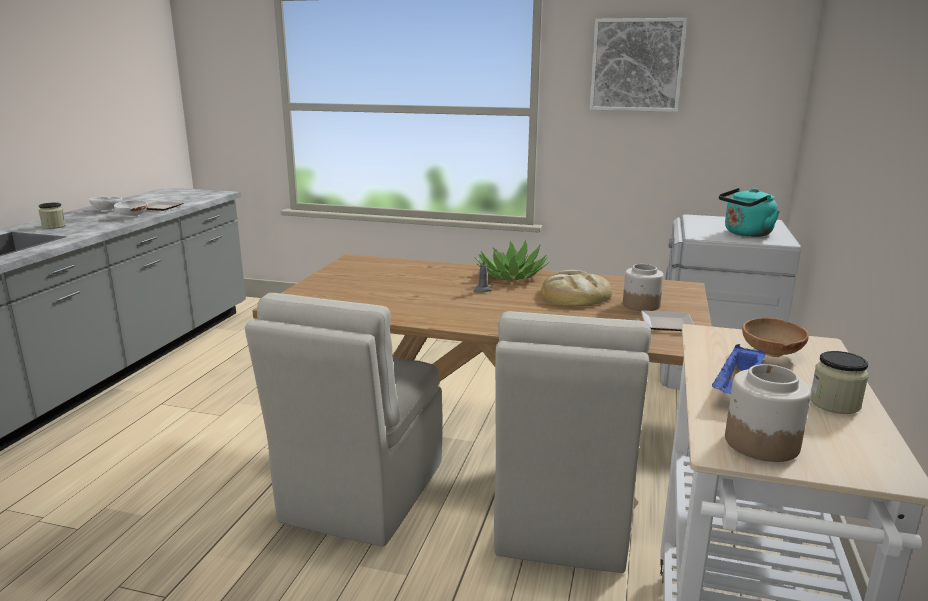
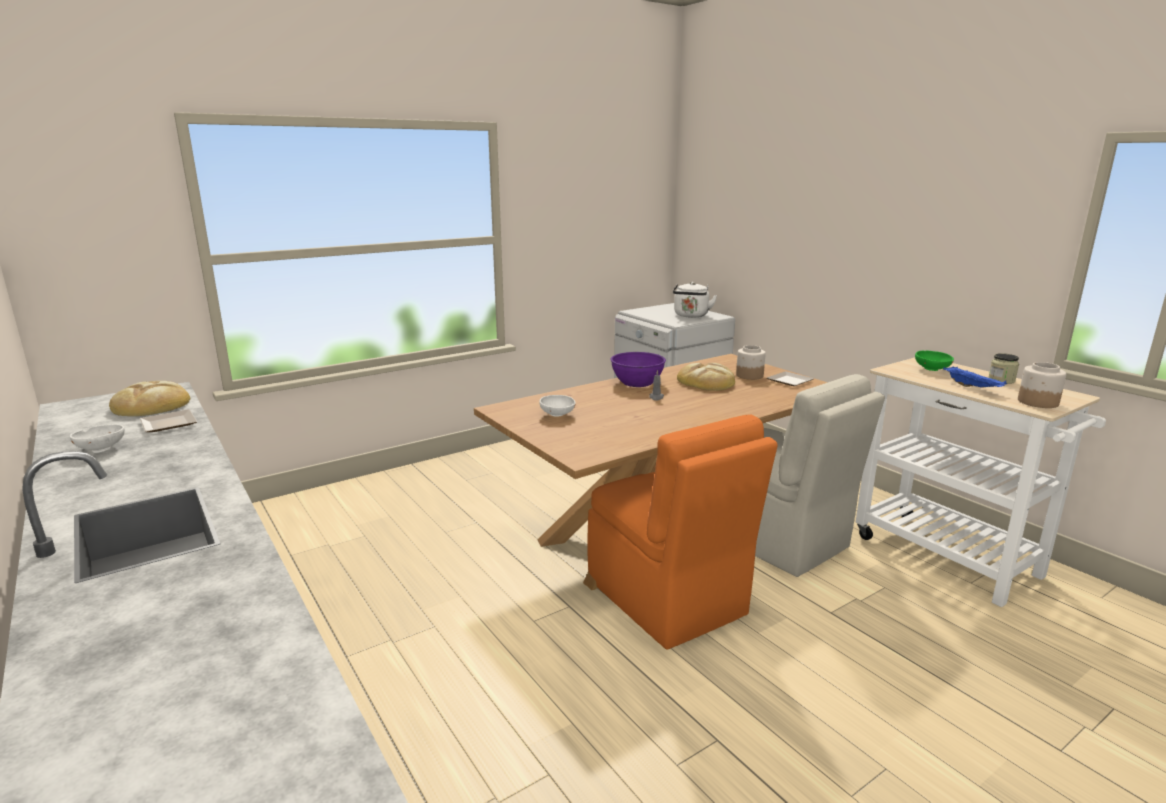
camera: 50 degrees left, 0 degrees up
(54, 226) = (114, 487): jar -> none
(132, 217) = (179, 443): white bowl -> white bowl (557, 415)
(188, 198) = (152, 405): none -> bread
(361, 494) = (668, 599): beige chair -> orange chair
(510, 275) = (637, 383): potted plant -> purple bowl
(636, 65) = (573, 193): picture -> none
(745, 234) = (691, 316): turquoise kettle -> white kettle
(770, 354) = (932, 370): brown bowl -> green bowl

